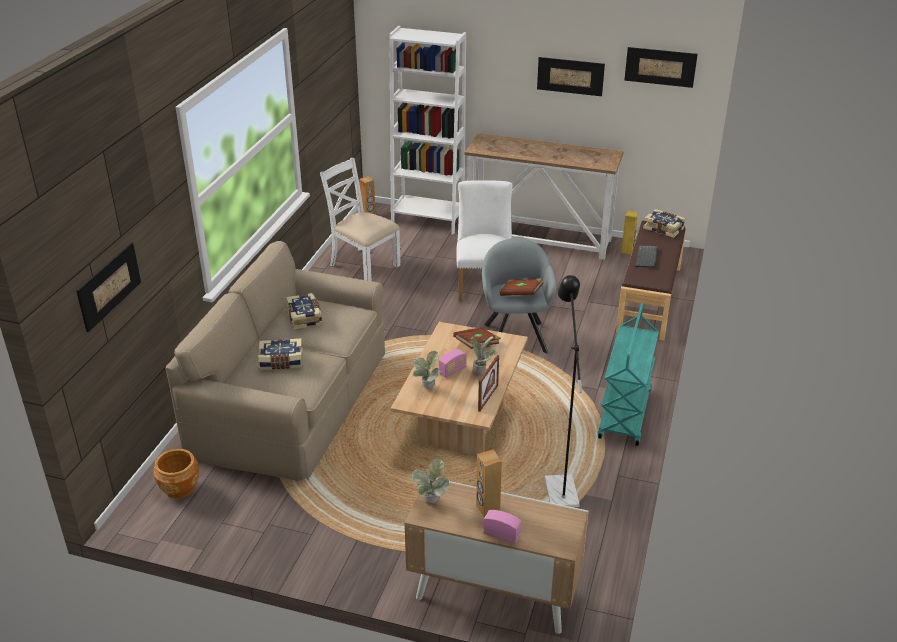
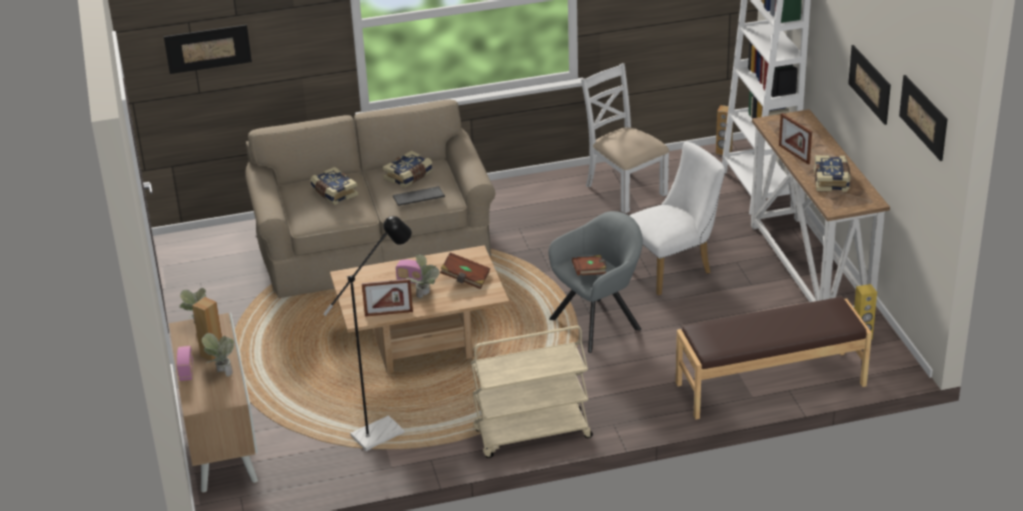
camera: 60 degrees right, 0 degrees up
(179, 488) = (221, 246): brown planter -> none
(363, 265) = (625, 189): white chair -> white chair turned 45 degrees counterclockwise
(426, 389) = (372, 278): potted plant -> potted plant (221, 372)
(528, 155) = (794, 154): none -> picture frame
(625, 414) = (531, 435): turquoise cart -> beige cart
(647, 258) = (754, 324): keyboard -> keyboard (418, 198)
(663, 228) = (838, 316): book -> book (832, 180)

